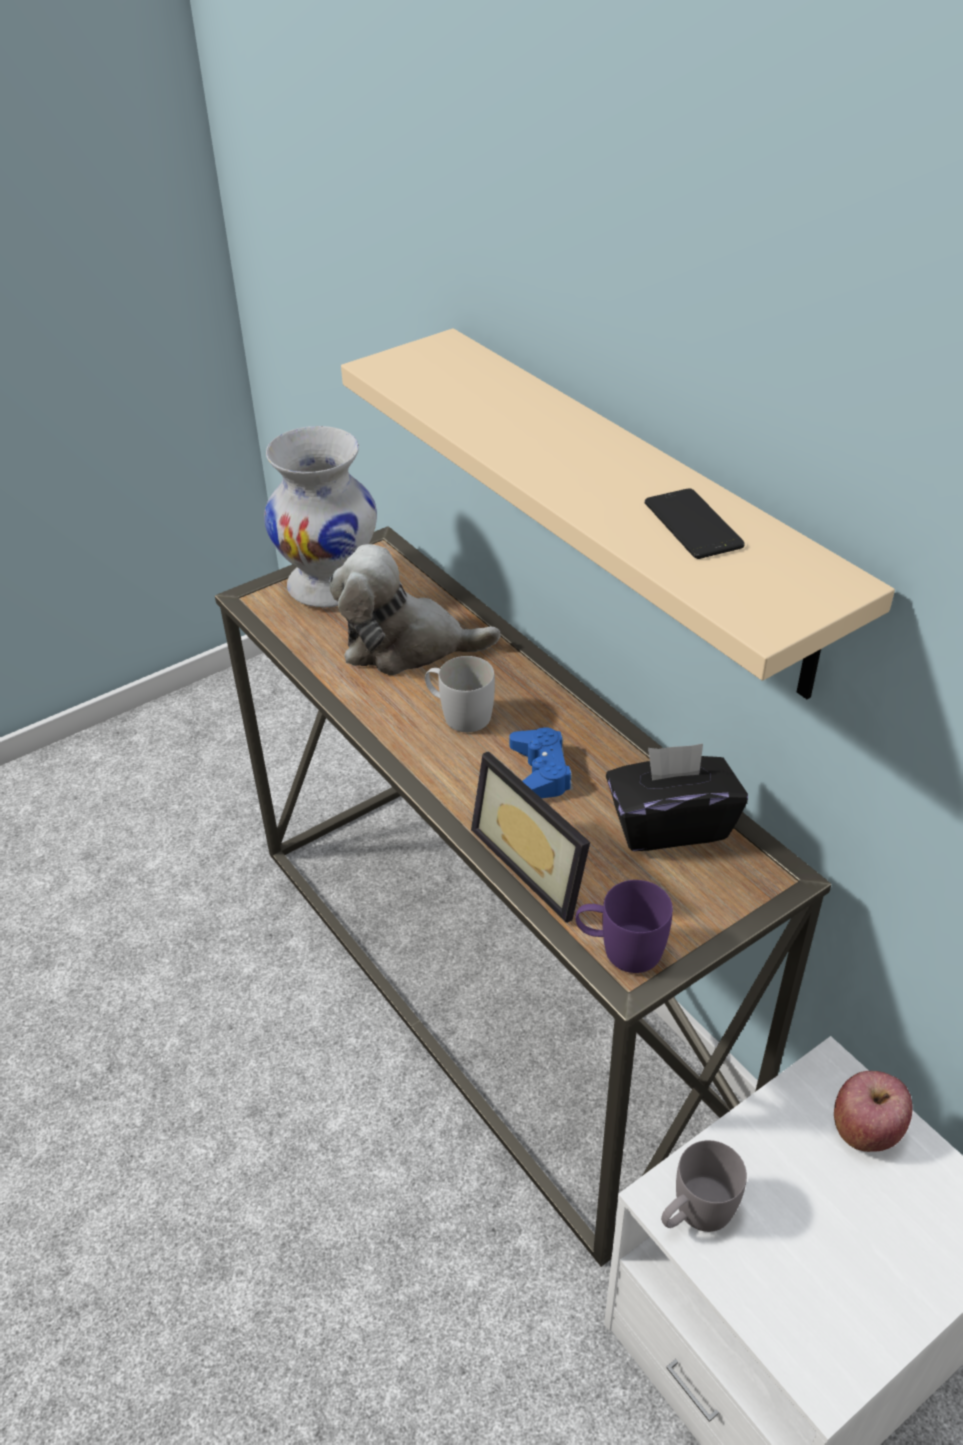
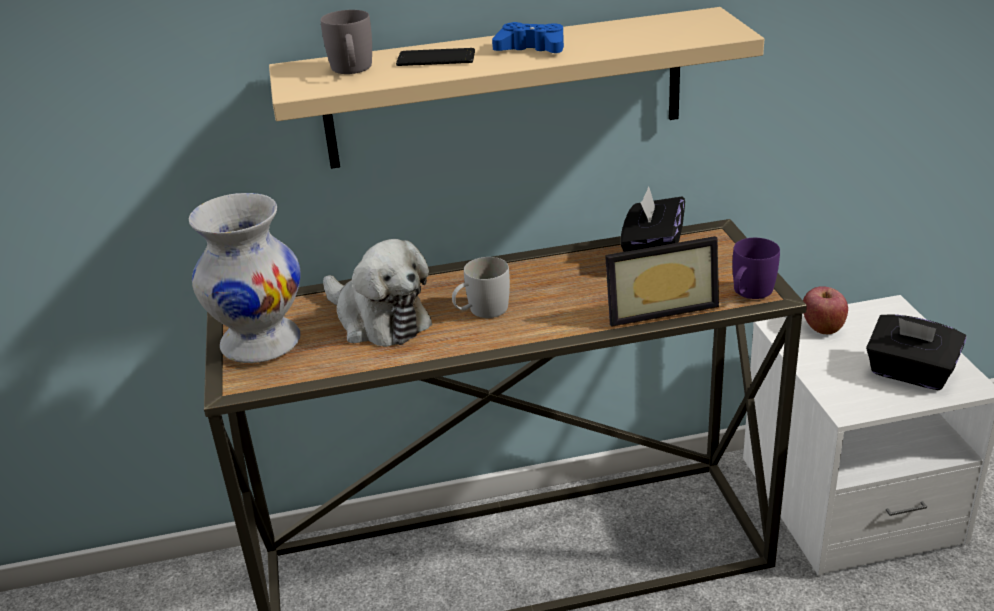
camera: 65 degrees left, 10 degrees down
(406, 645) = (378, 320): plush toy -> plush toy turned 75 degrees counterclockwise
(541, 771) = (569, 290): blue game controller -> blue game controller (531, 49)
(692, 525) = (620, 34): phone -> phone (436, 59)
(695, 1213) = (860, 401): grey mug -> grey mug (352, 70)
(807, 1275) = (910, 373): none -> black tissue box

